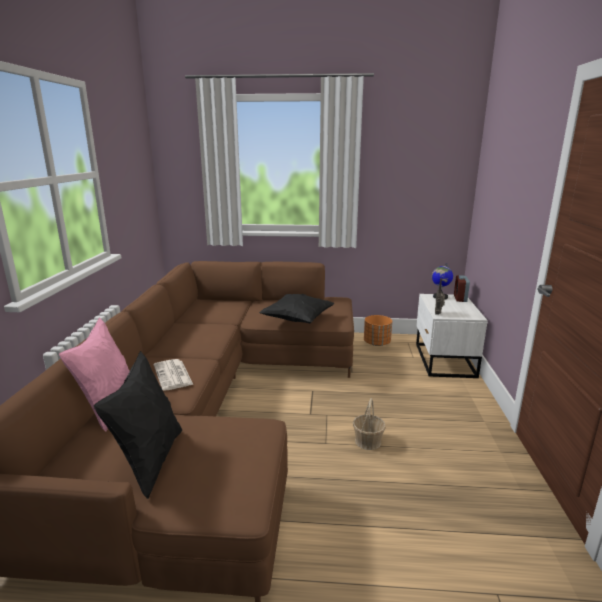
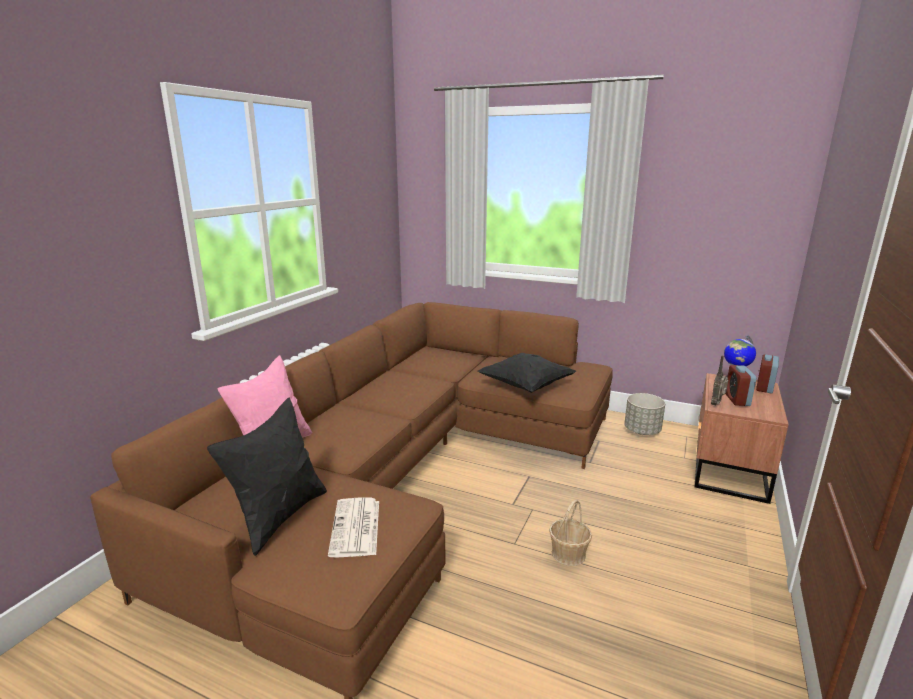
camera: 20 degrees right, 0 degrees up
(173, 375) = (352, 429): newspaper -> newspaper (356, 528)
(377, 343) = (642, 431): orange planter -> grey planter
(443, 360) = (727, 470): white nightstand -> brown nightstand
(448, 309) = (737, 400): none -> alarm clock

